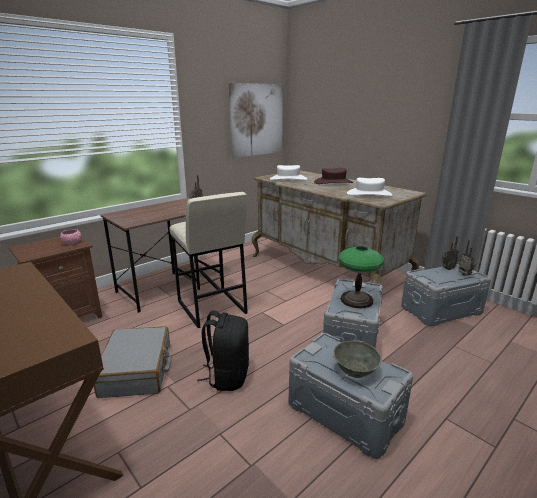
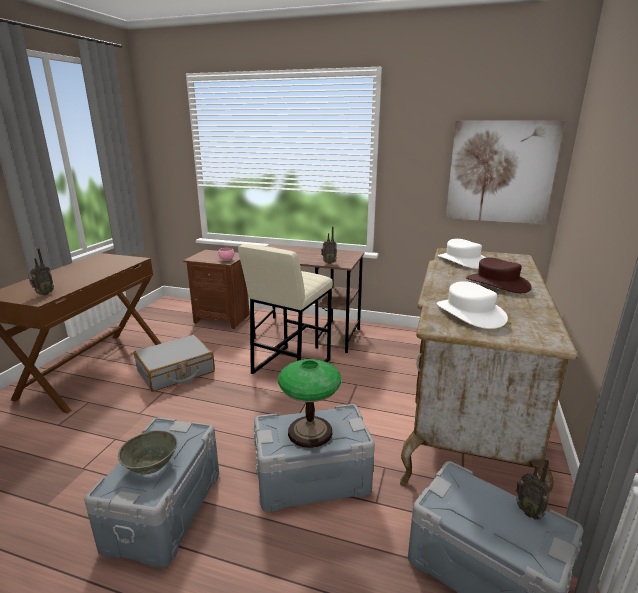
camera: 60 degrees right, 0 degrees up
(227, 376) = (189, 415): black backpack -> none
(463, 275) = (524, 541): radio -> radio (43, 294)

